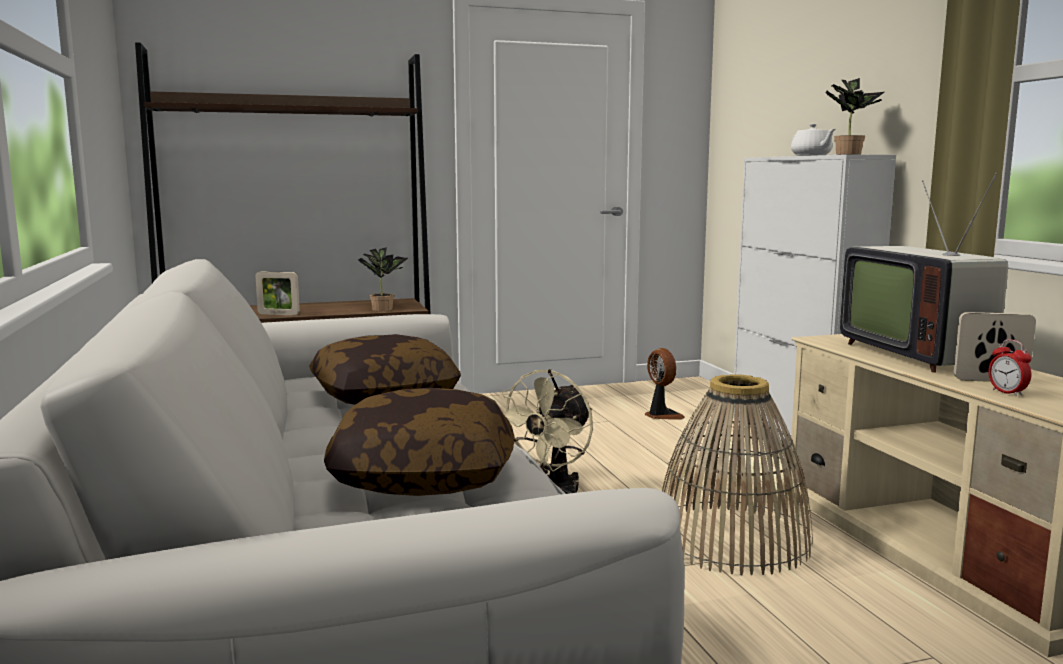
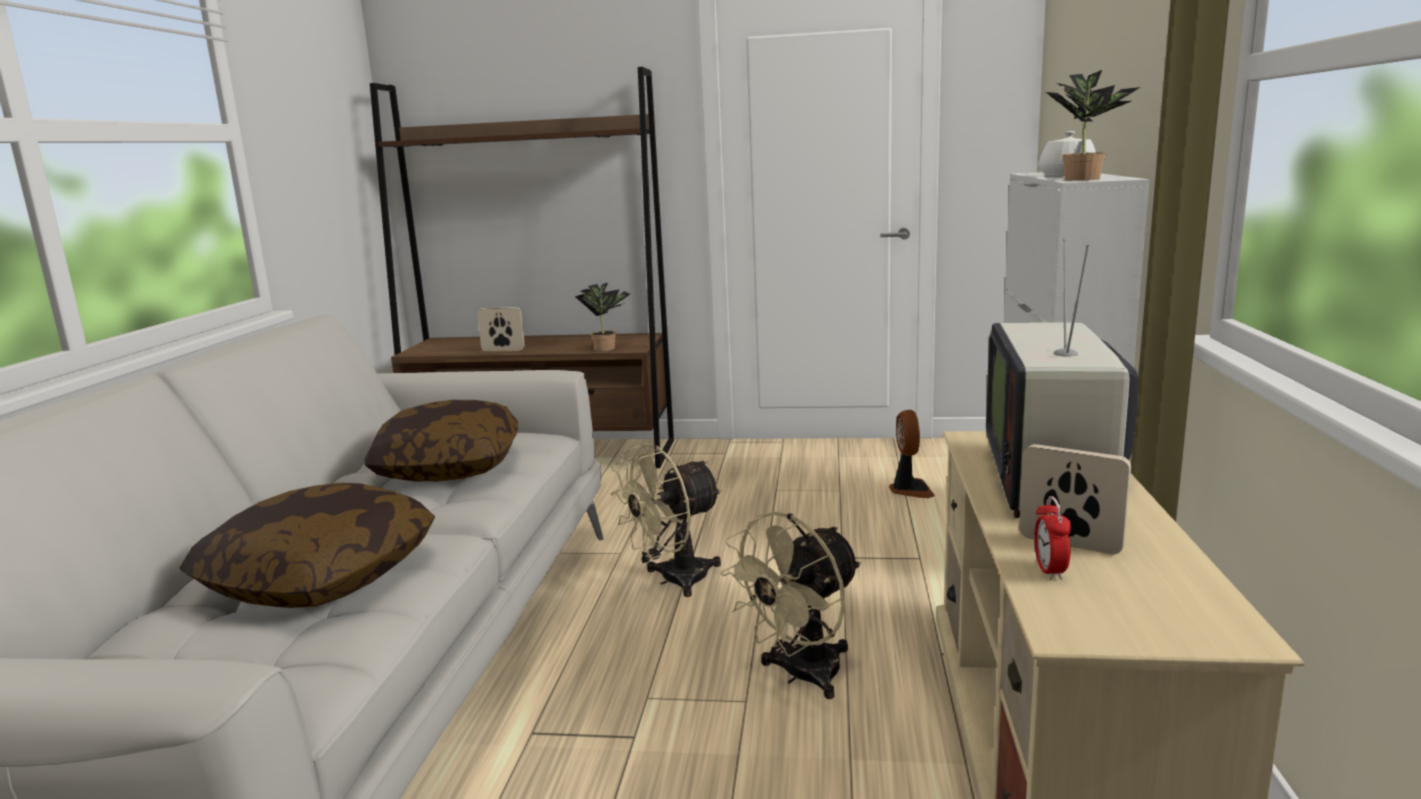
camera: 25 degrees right, 5 degrees up
(278, 314) = (503, 350): picture frame -> picture frame turned 150 degrees clockwise
(731, 539) = (800, 676): basket -> beige fan

